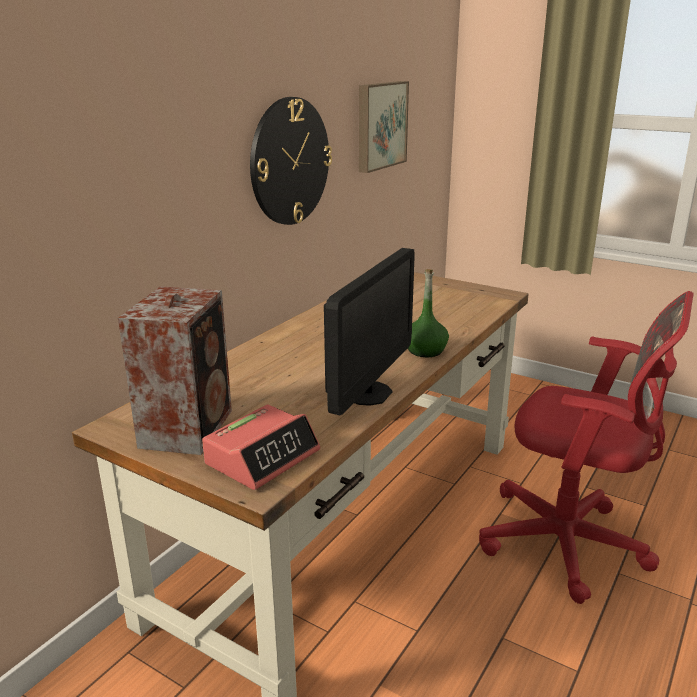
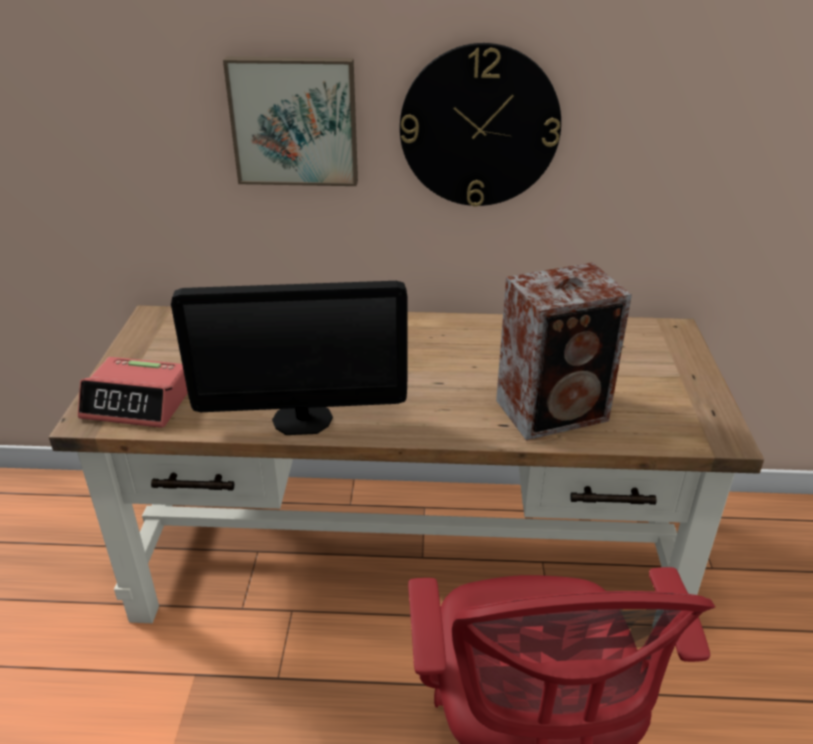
camera: 60 degrees right, 10 degrees up
(189, 427) = (171, 349): speaker -> speaker (555, 411)
(380, 125) = (719, 106): picture -> picture (294, 121)
(425, 350) = (447, 424): green bottle -> none

